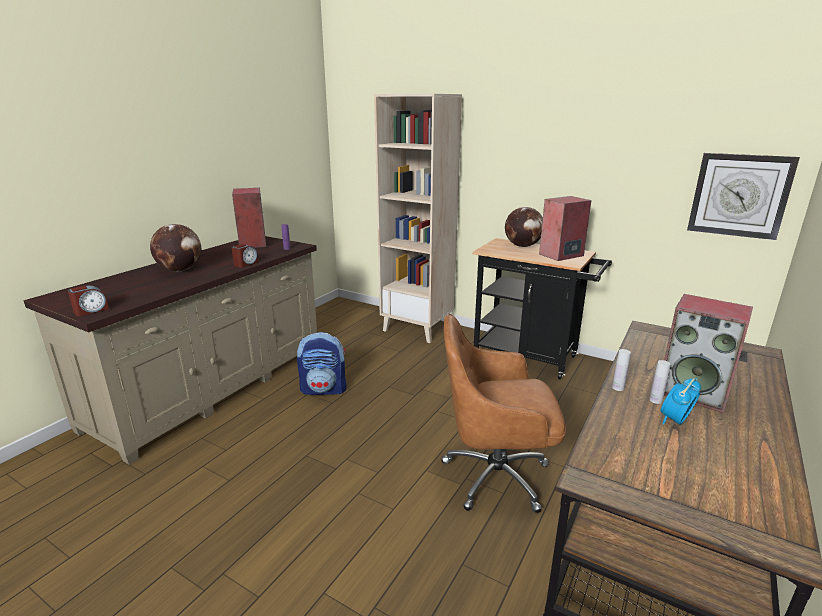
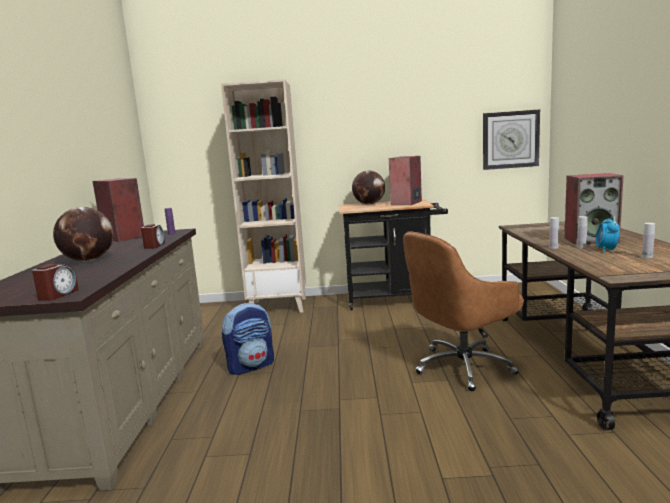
camera: 30 degrees left, 10 degrees down
(704, 458) = (647, 257): none -> white bottle

